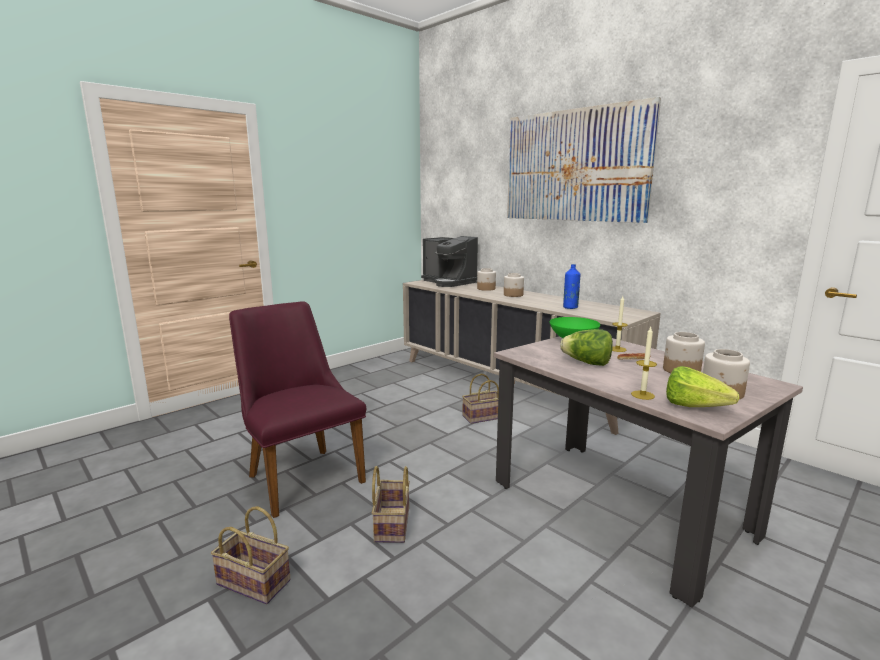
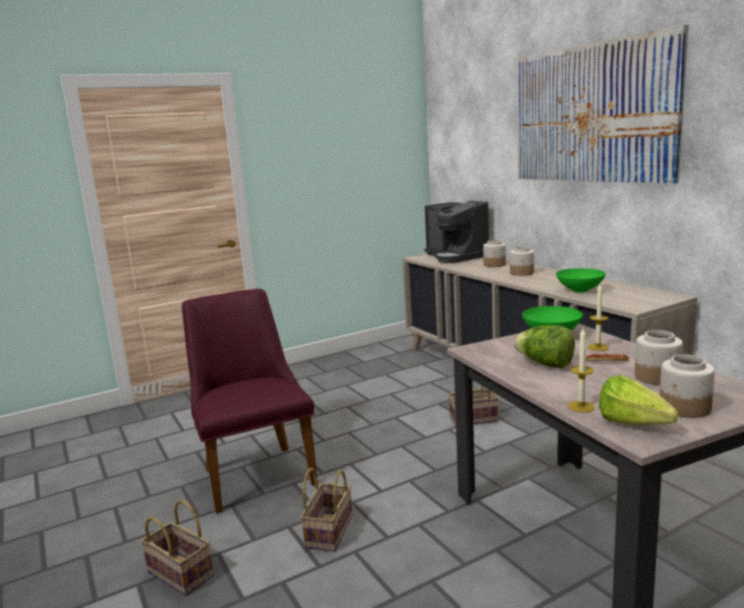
camera: 15 degrees right, 0 degrees up
(570, 307) = (581, 290): blue bottle -> green bowl

